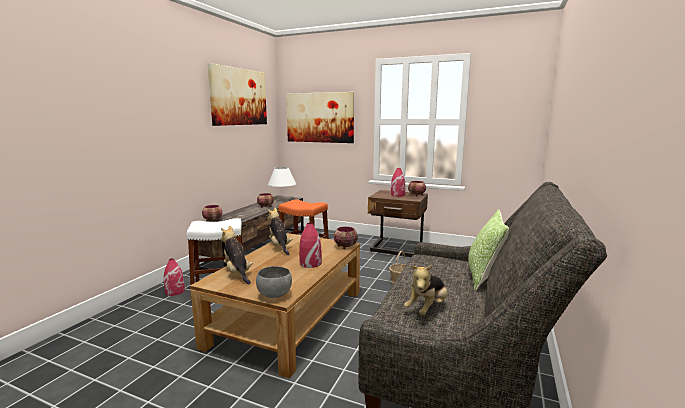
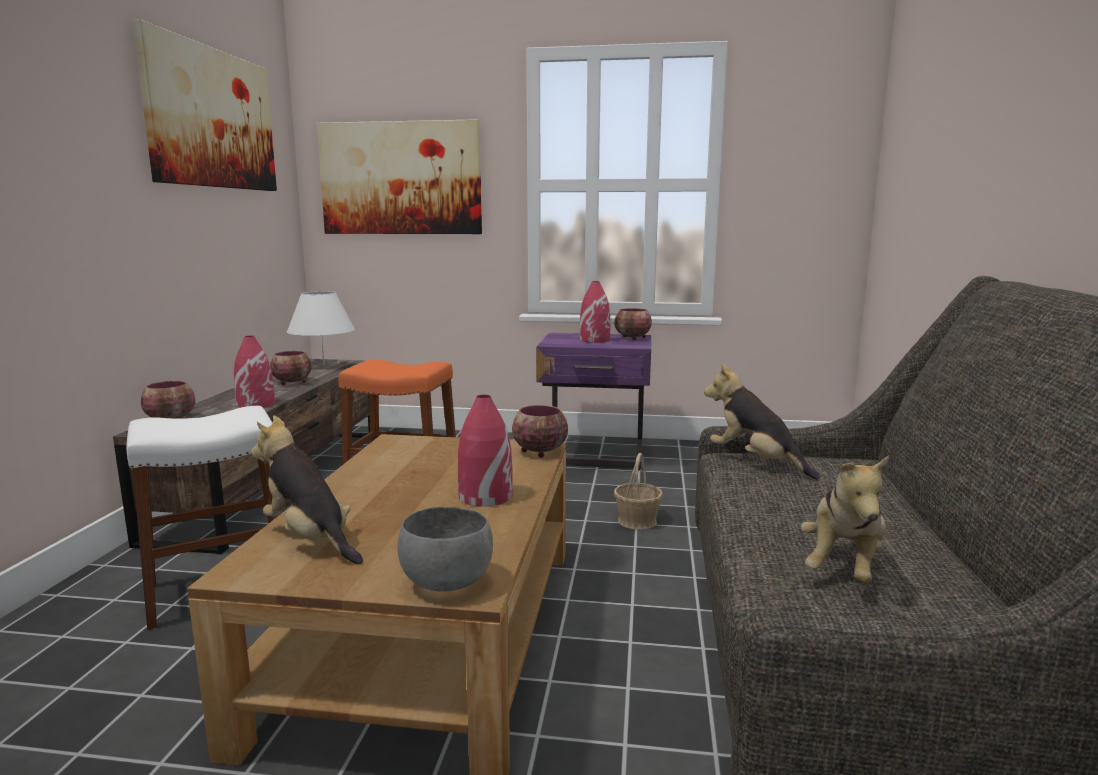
camera: 15 degrees left, 0 degrees up
(175, 291) = (91, 611): red vase -> red vase (256, 404)
(279, 246) = (383, 465): plush toy -> plush toy (755, 462)
(396, 249) = (594, 457): brown nightstand -> purple nightstand
(483, 277) = (886, 485): pillow -> none

